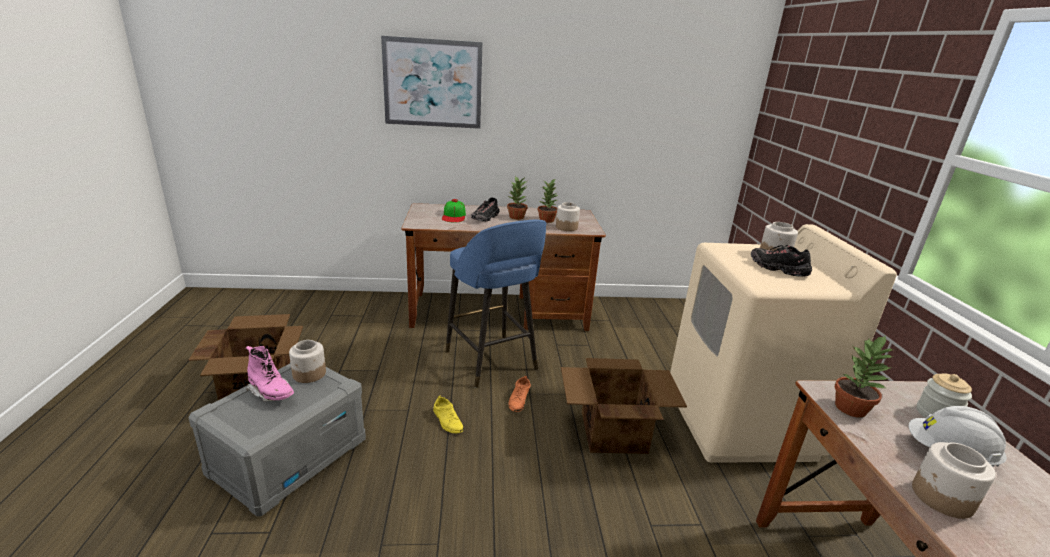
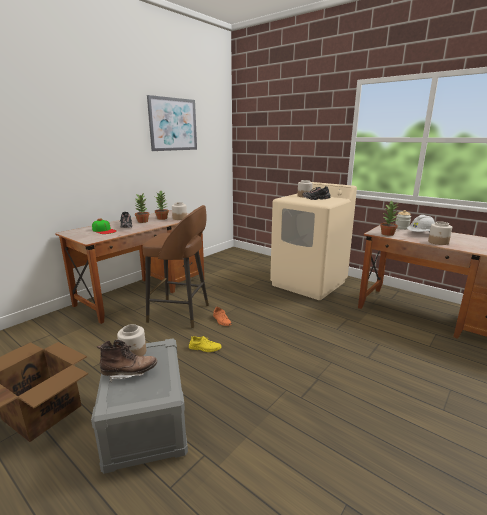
camera: 45 degrees left, 5 degrees down
(271, 393) = (129, 373): pink boot -> brown boot
(433, 83) = (54, 134): picture -> picture (173, 124)
(492, 362) = (181, 313): blue stool -> brown stool
(612, 431) = (277, 309): cardboard box -> none

